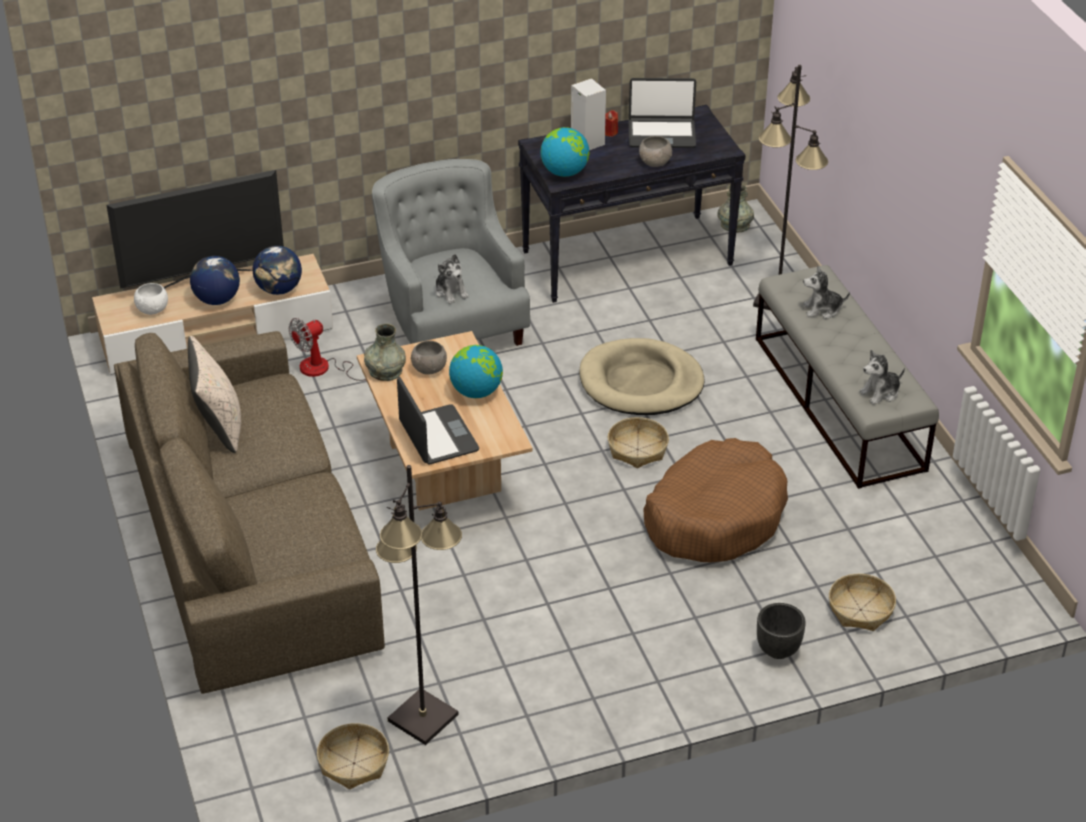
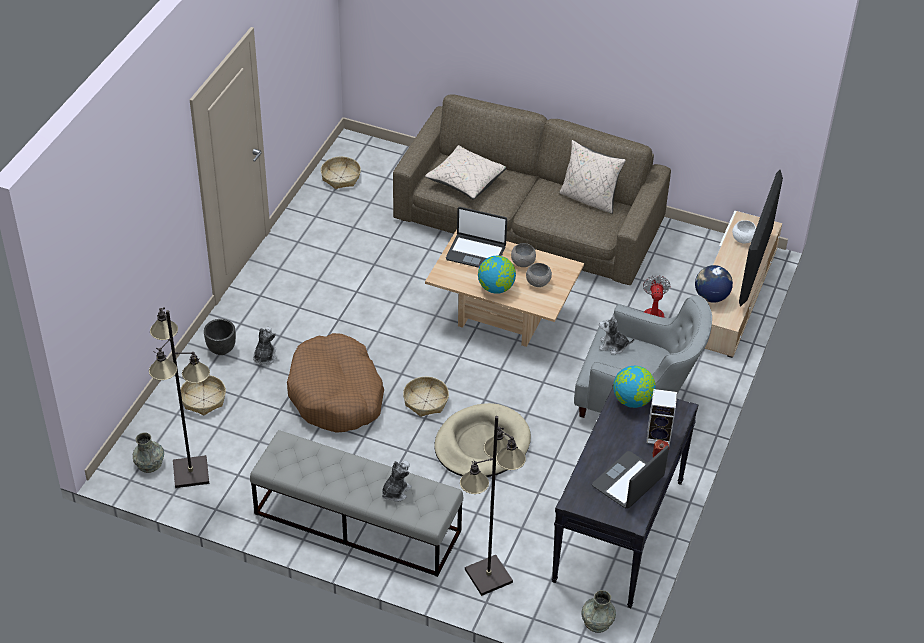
camera: 130 degrees right, 5 degrees up
(217, 300) = (727, 267): globe -> none
(304, 534) = (465, 181): none -> beige pillow
(385, 370) = (556, 265): grey vase -> grey vase (149, 463)
(422, 718) = (339, 210): black floor lamp -> black floor lamp (191, 472)
(655, 162) = (596, 453): grey bowl -> grey bowl (523, 263)
(880, 392) = (293, 456): plush toy -> plush toy (264, 357)

